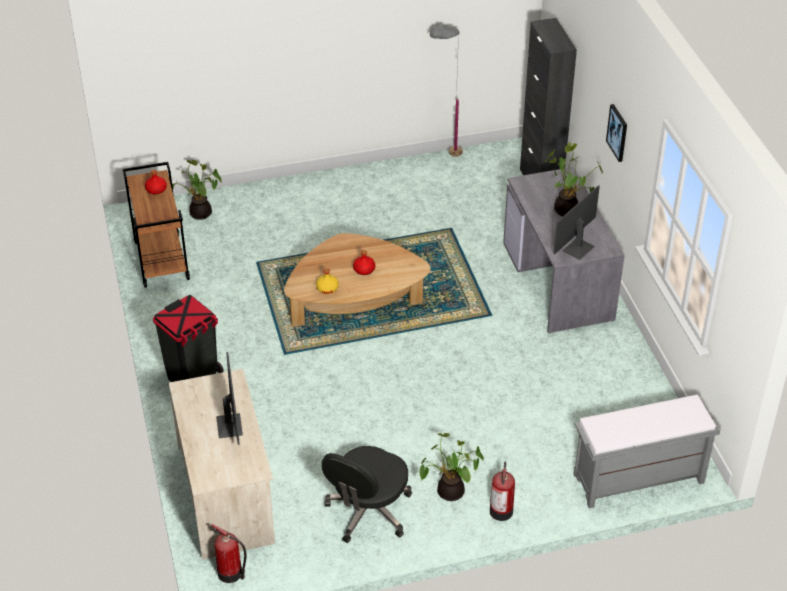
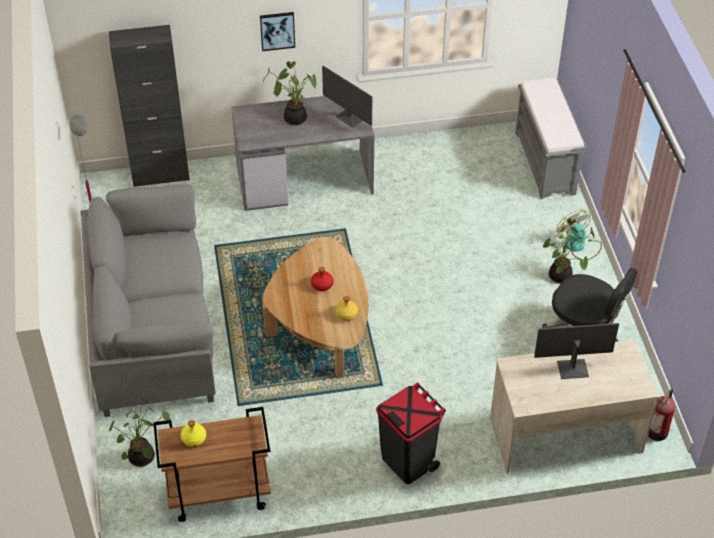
camera: 85 degrees left, 5 degrees up
(156, 189) = (194, 439): red bottle -> yellow bottle
(339, 203) = (153, 331): none -> grey sofa
(501, 510) = (579, 246): fire extinguisher -> fan

